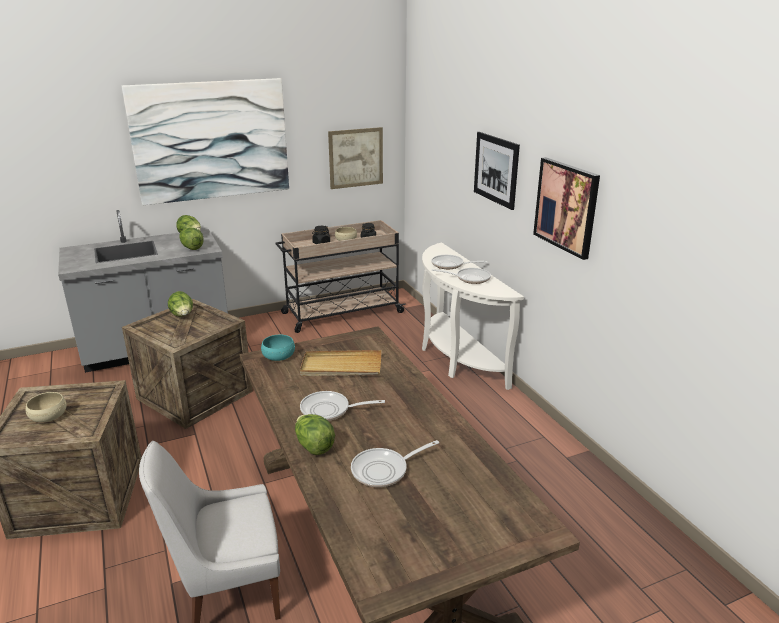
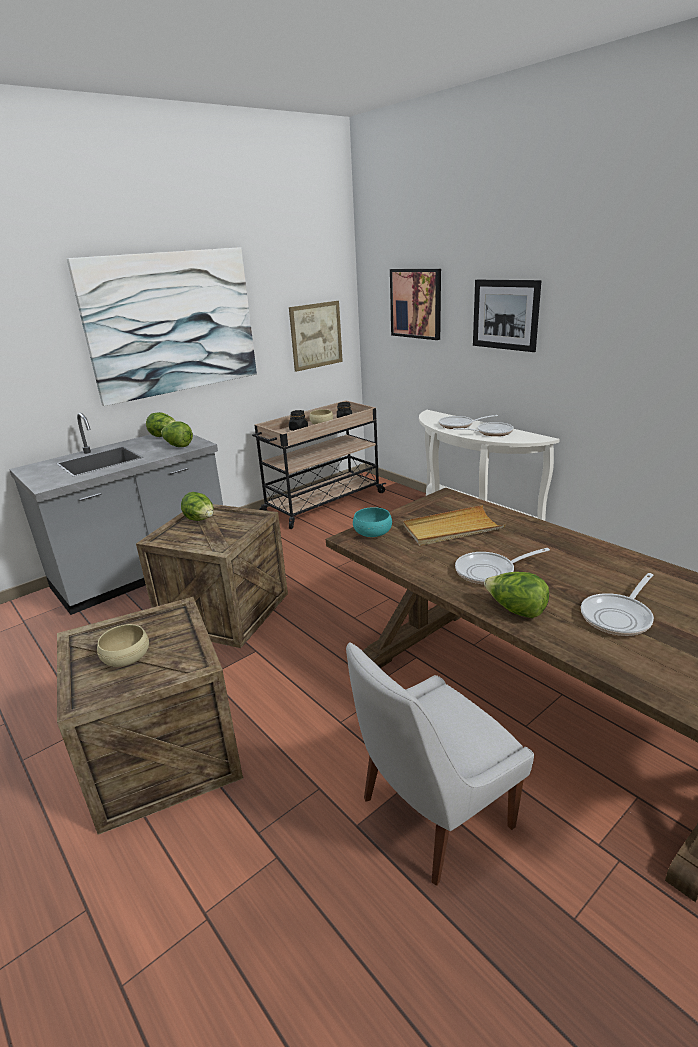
camera: 15 degrees left, 0 degrees up
(566, 206) = (618, 331): picture -> picture (416, 303)

